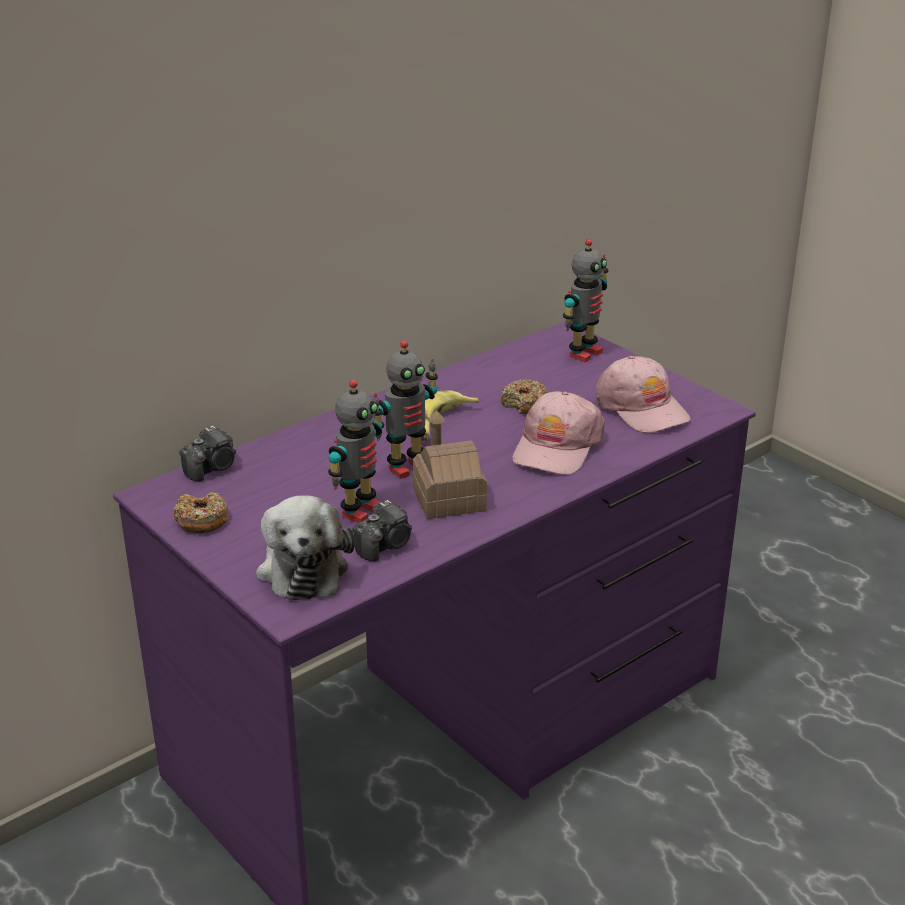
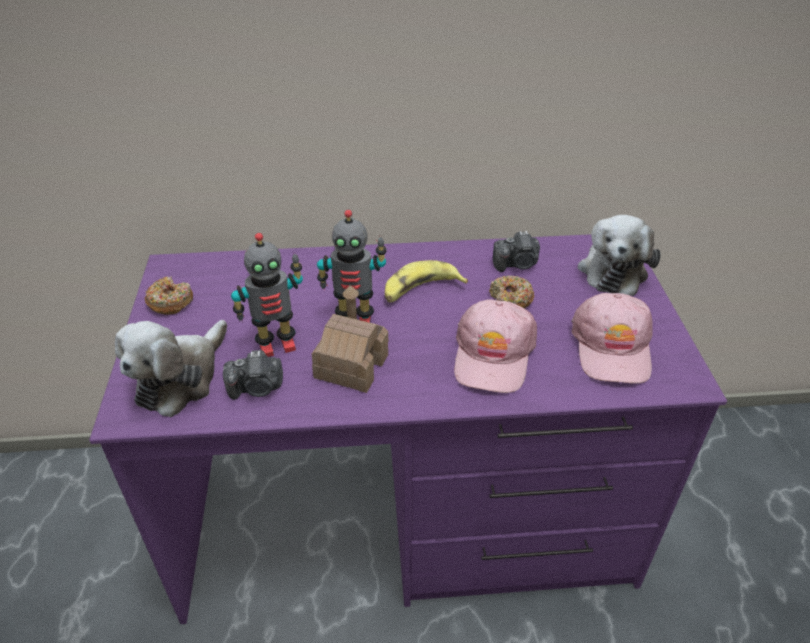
camera: 35 degrees right, 10 degrees up
(212, 468) = (227, 261): camera -> camera (517, 264)
(556, 447) = (493, 355): pink cap -> pink cap turned 45 degrees counterclockwise
(583, 353) = (613, 269): toy robot -> plush toy

